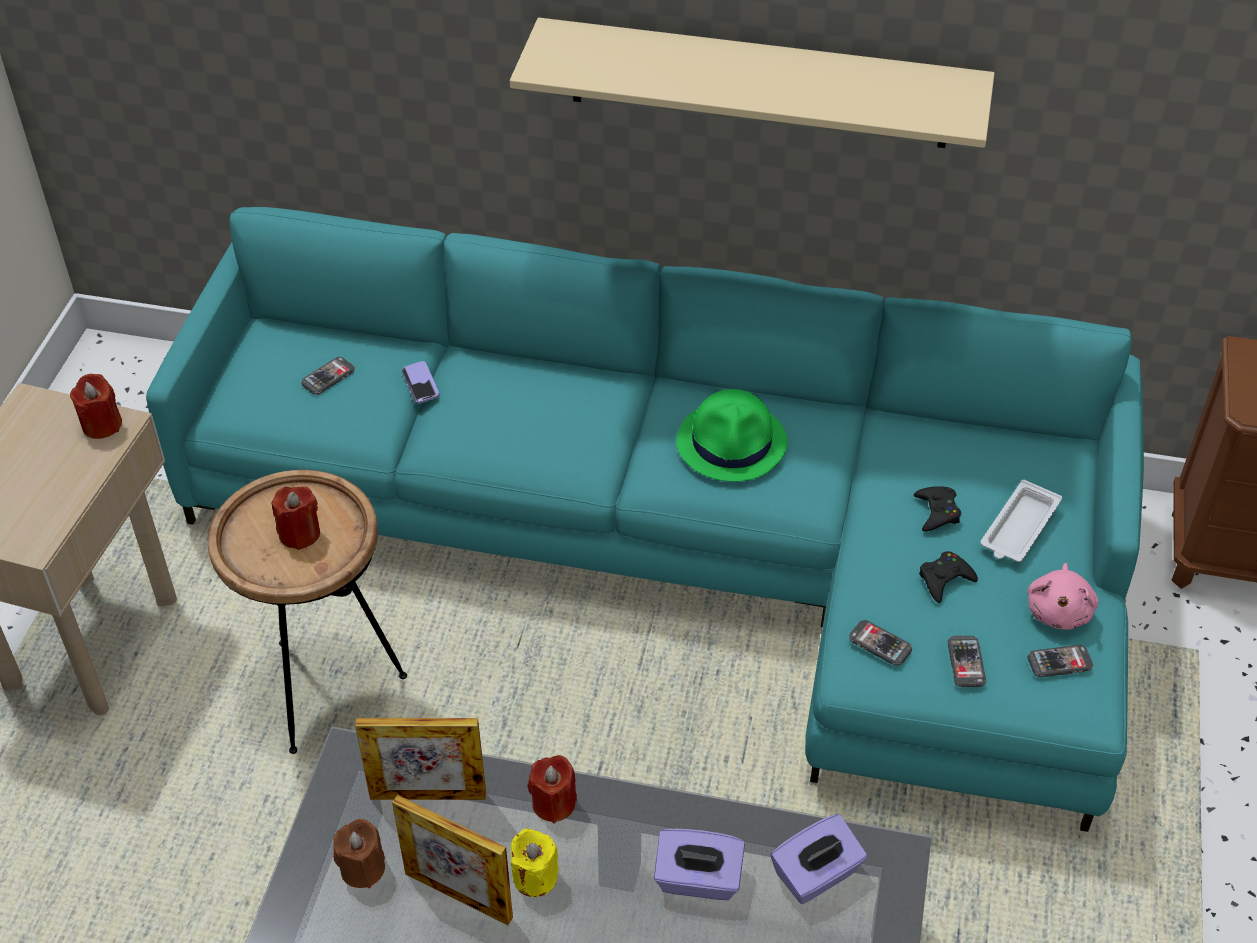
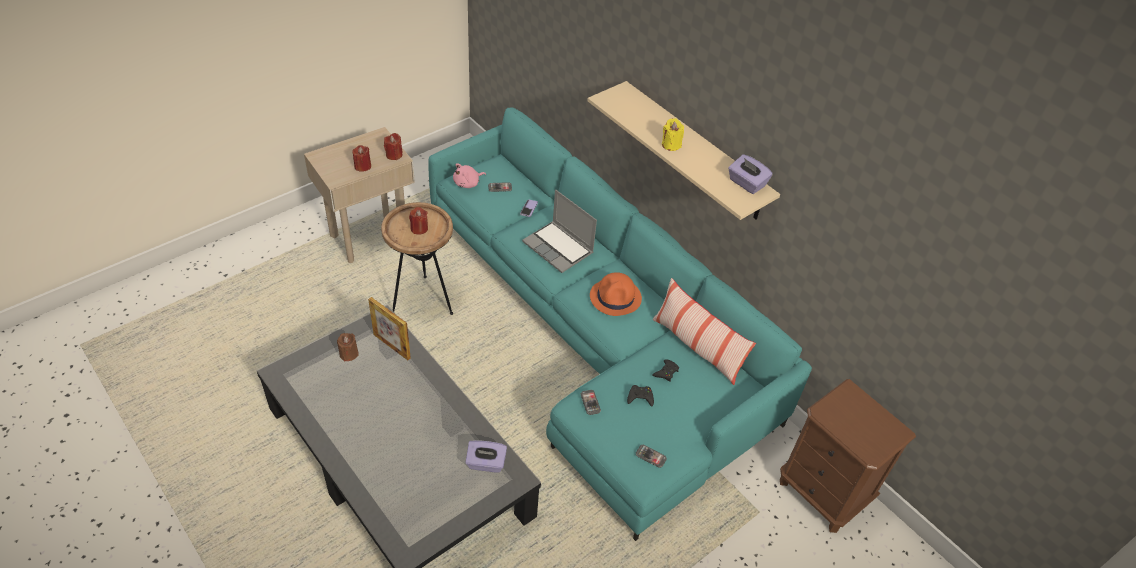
camera: 35 degrees right, 0 degrees up
(458, 895) = (367, 383): picture frame -> none
(535, 877) = (396, 395): yellow candle -> yellow candle (671, 145)
(549, 419) = (559, 248): none -> laptop
(553, 803) = (427, 377): red candle -> red candle (362, 166)
(698, 880) = (445, 435): purple tissue box -> purple tissue box (746, 183)
(732, 443) = (615, 297): green hat -> orange hat
(932, 441) = (697, 347): none -> pillow
(966, 663) = (614, 431): phone -> none
(1018, 528) = (692, 399): white tray -> none
(1059, 610) = (674, 439): pink plush toy -> pink plush toy (468, 183)

